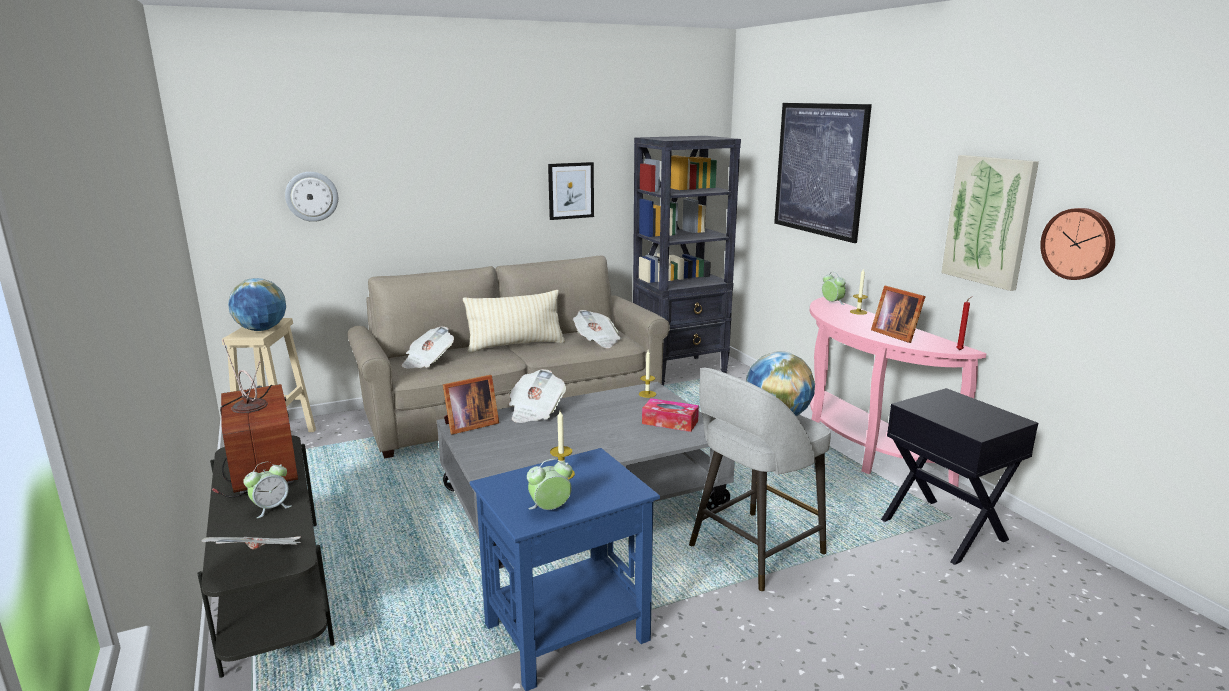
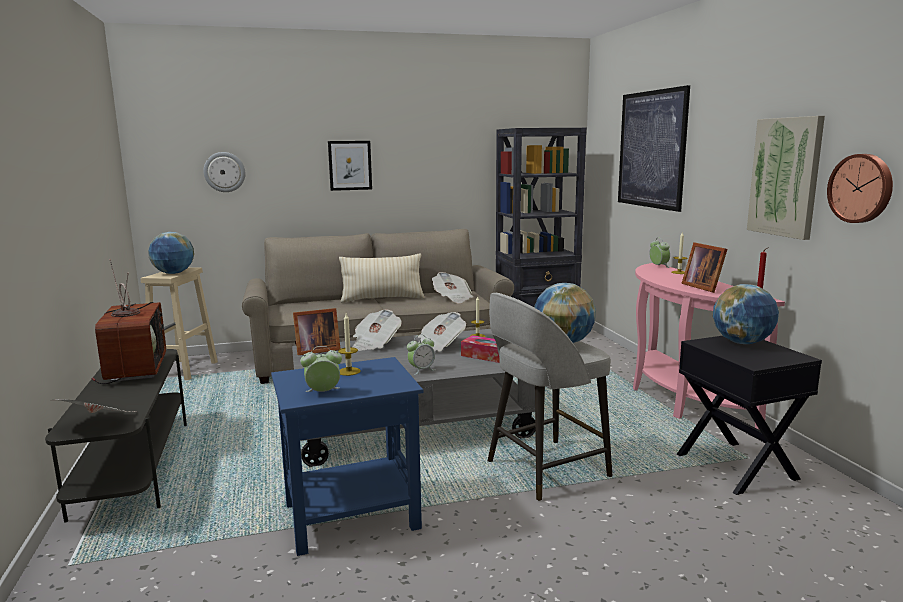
camera: 10 degrees right, 5 degrees down
(271, 508) = (127, 392): alarm clock -> alarm clock (421, 370)
(427, 361) = (305, 307): newspaper -> newspaper (438, 346)
(571, 190) = (440, 174): picture -> picture (350, 165)
(953, 403) = (742, 343): none -> globe

